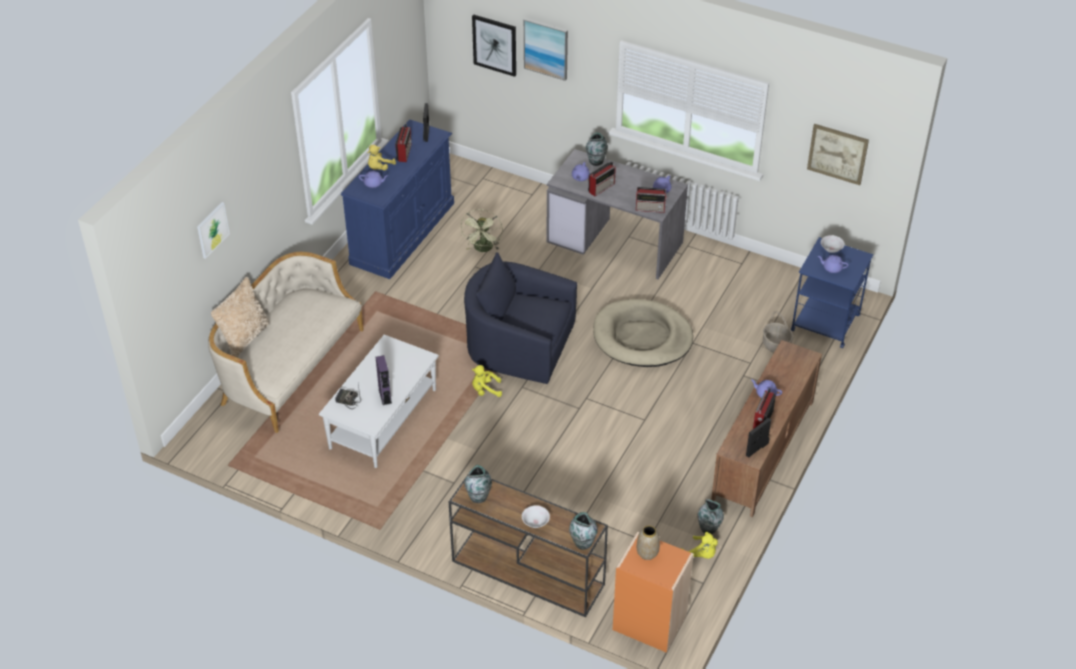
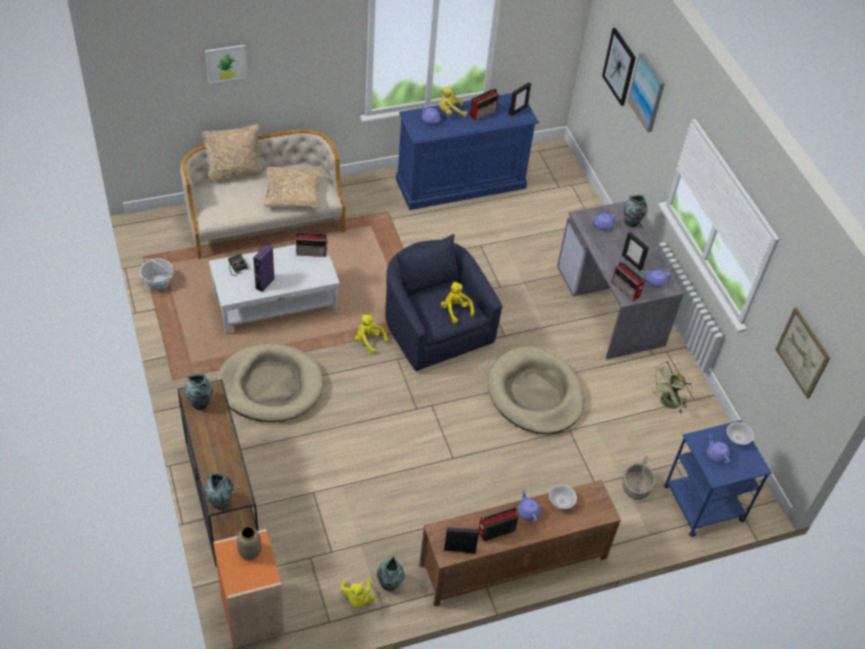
camera: 40 degrees right, 5 degrees up
(269, 474) = (158, 283): none -> basket
(313, 319) = (293, 194): none -> beige pillow
(458, 475) = (270, 386): none -> beige dog bed
(483, 249) = (503, 237): green fan -> green fan (667, 403)
(535, 523) = (210, 456): white bowl -> white bowl (561, 502)
(544, 311) = (455, 310): none -> yellow plush toy
(602, 187) = (608, 245): radio -> radio (312, 252)
(630, 187) = (632, 262): none -> picture frame

